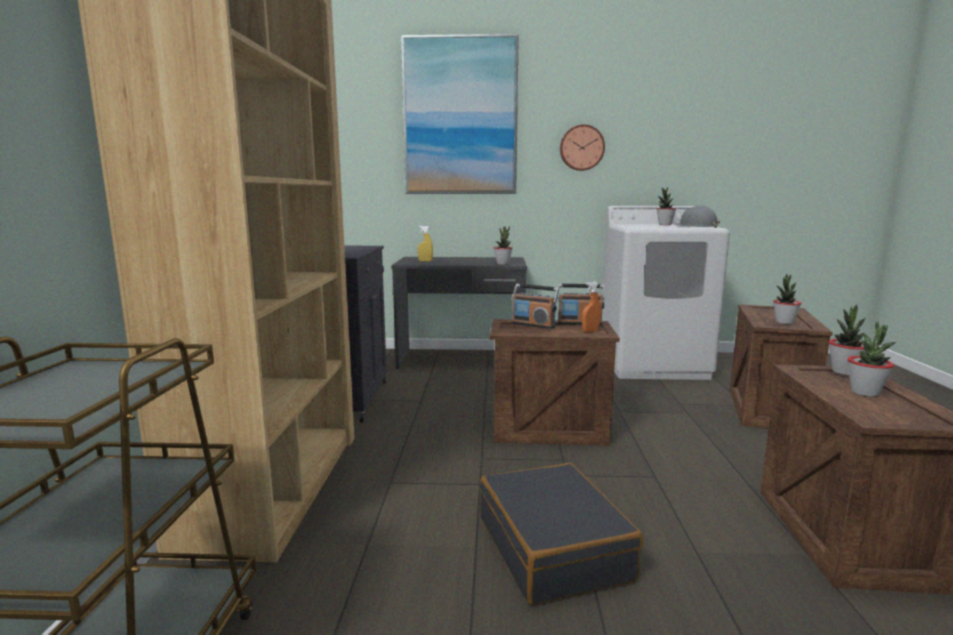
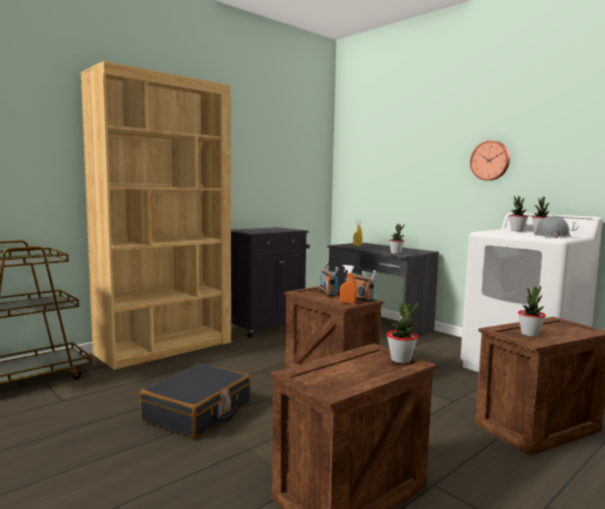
camera: 45 degrees right, 5 degrees down
(460, 117) = (402, 140): picture -> none
(865, 392) = (360, 369): potted plant -> potted plant (517, 230)

